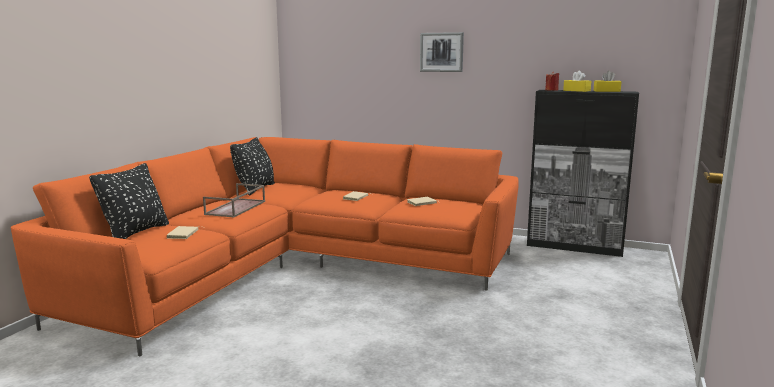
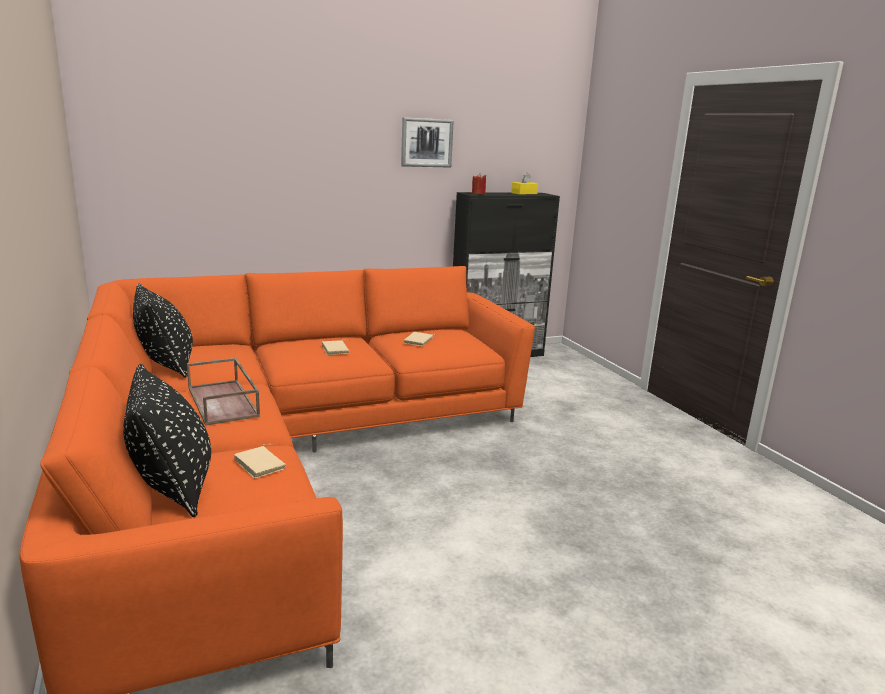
camera: 45 degrees left, 5 degrees up
(441, 52) = (343, 146): picture -> picture (426, 142)
(576, 91) = (500, 193): yellow tissue box -> none

